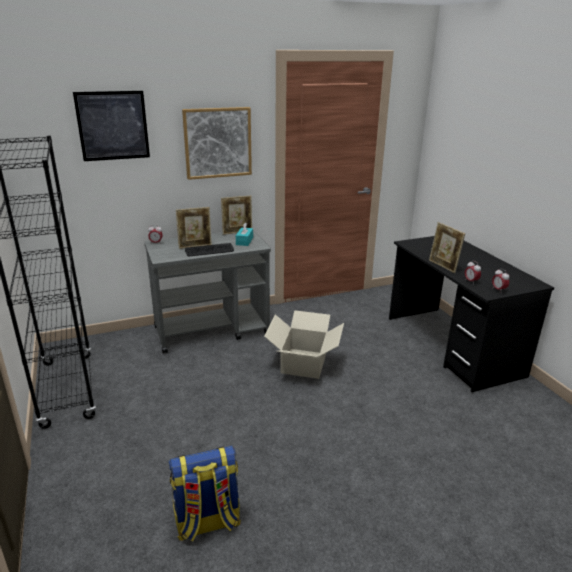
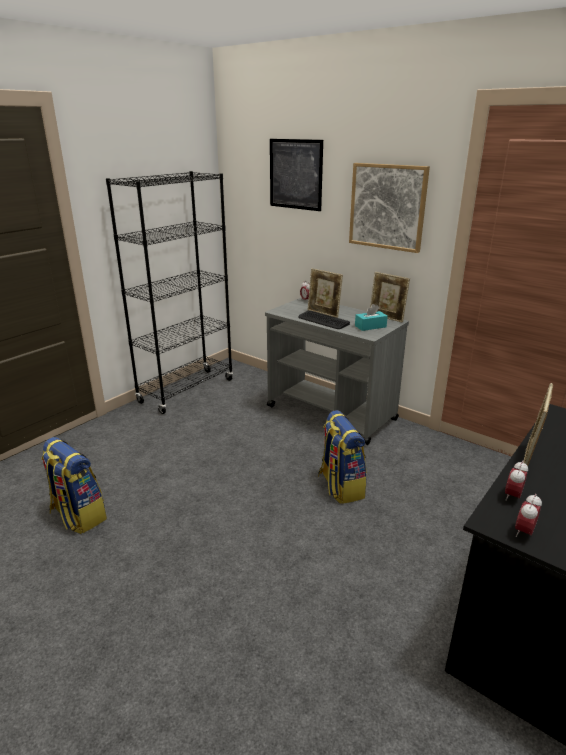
camera: 60 degrees right, 0 degrees up
(303, 363) = (340, 486): cardboard box -> backpack

